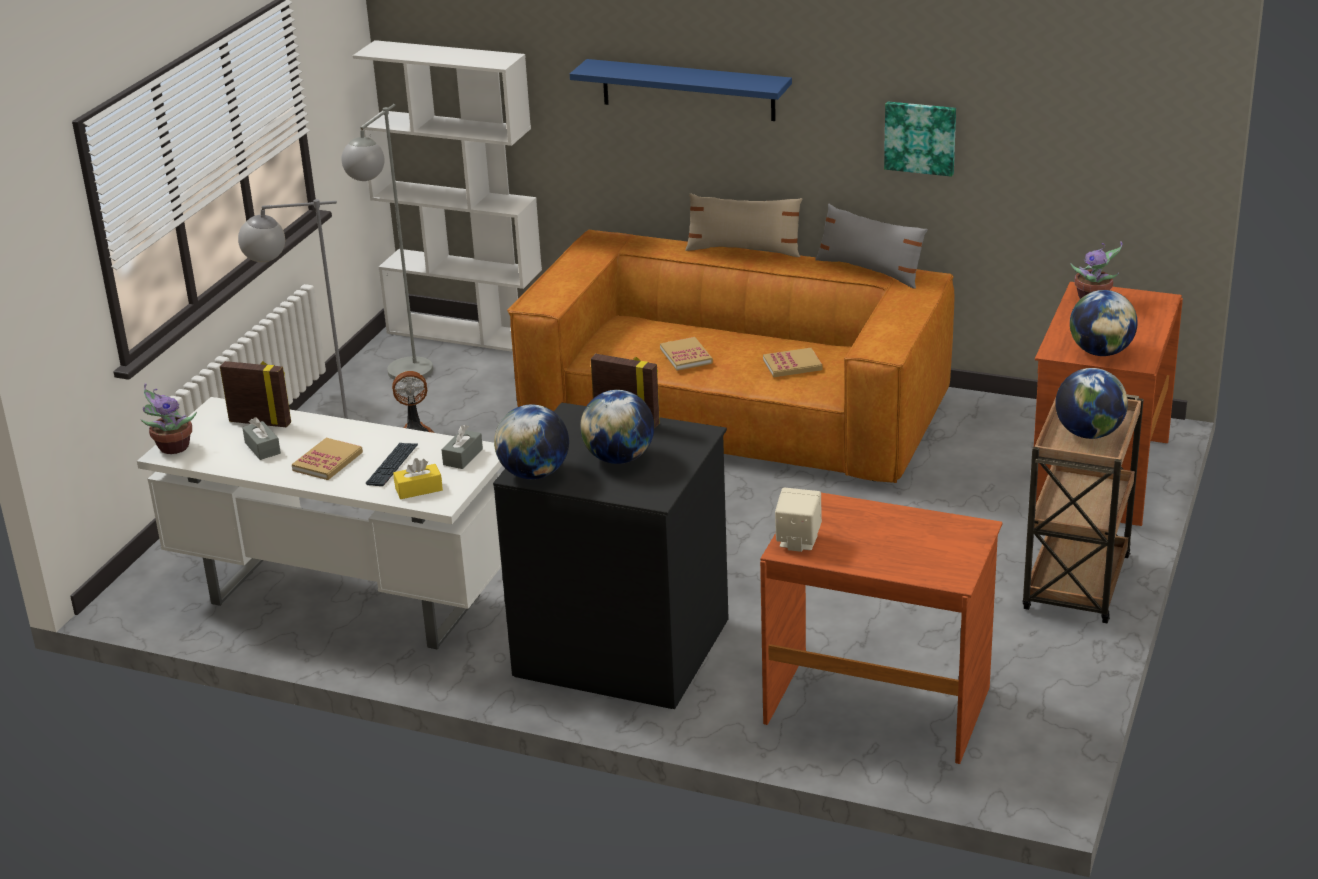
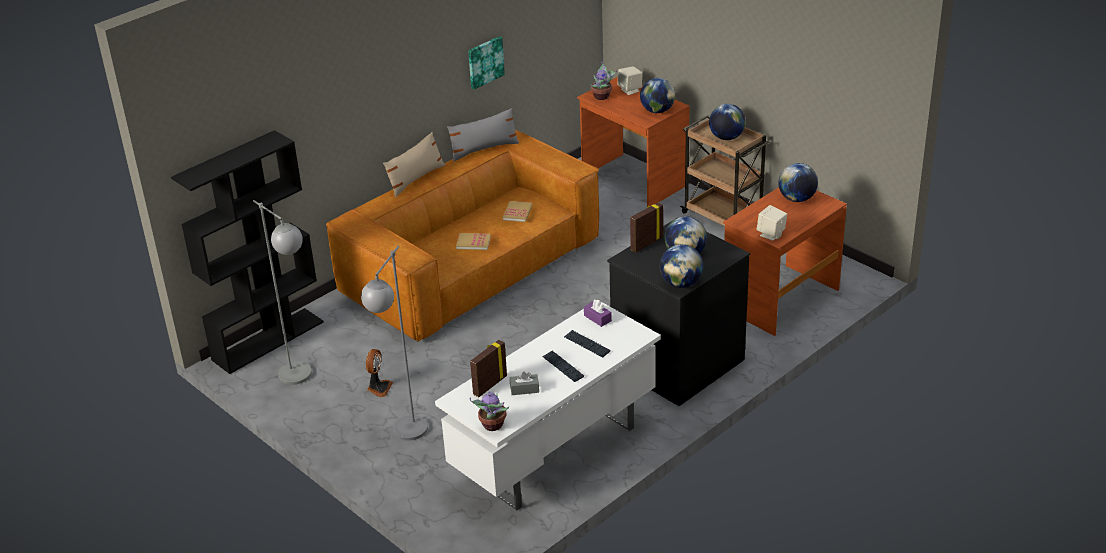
camera: 65 degrees left, 5 degrees up
(328, 461) = (563, 367): book -> keyboard
(419, 489) = (622, 340): yellow tissue box -> none
(463, 457) = (597, 318): grey tissue box -> purple tissue box
(467, 333) = (268, 340): white bookcase -> black bookcase
(688, 90) = (367, 100): blue shelf -> none
(937, 541) = (797, 199): none -> globe
(1142, 315) = (630, 90): none -> beige speaker

